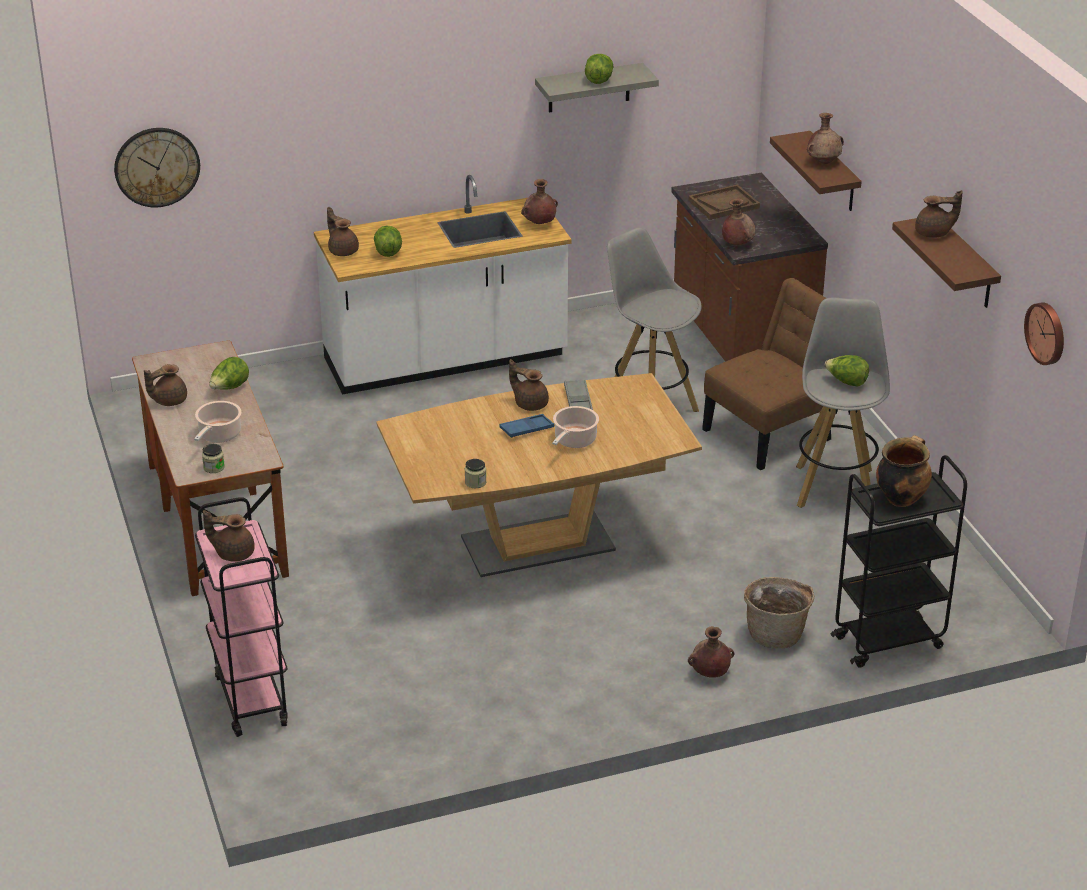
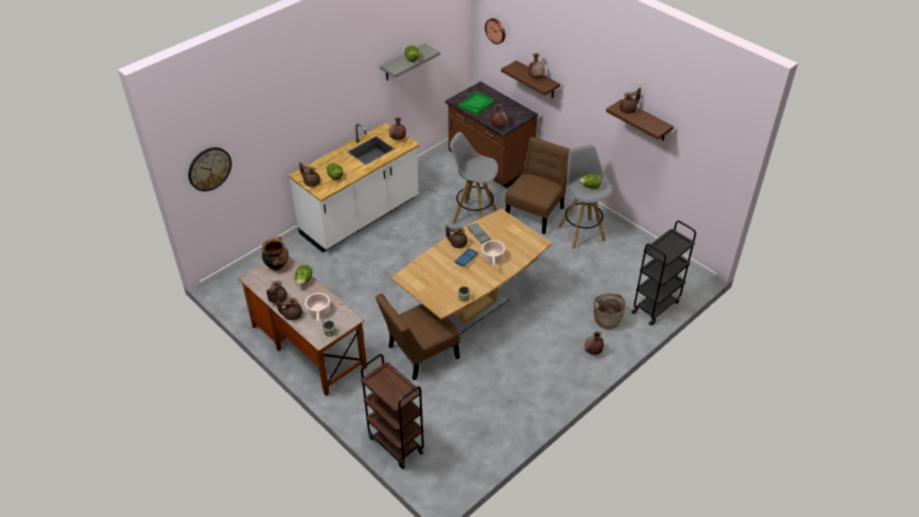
camera: 25 degrees left, 10 degrees up
(233, 553) = (389, 385): brown teapot -> brown teapot (292, 315)
(249, 700) = (395, 446): pink cart -> brown cart
(392, 584) = (419, 354): none -> brown chair
(724, 204) = (476, 104): brown tray -> green tray
(901, 498) = (667, 247): cooking pot -> cooking pot (277, 265)
(1047, 333) = (710, 151): wall clock -> wall clock (496, 30)

